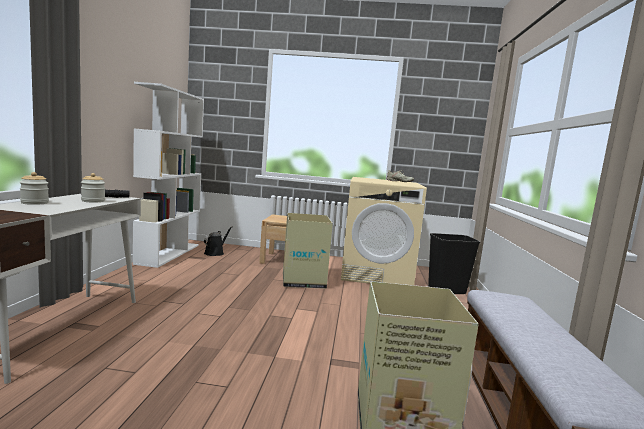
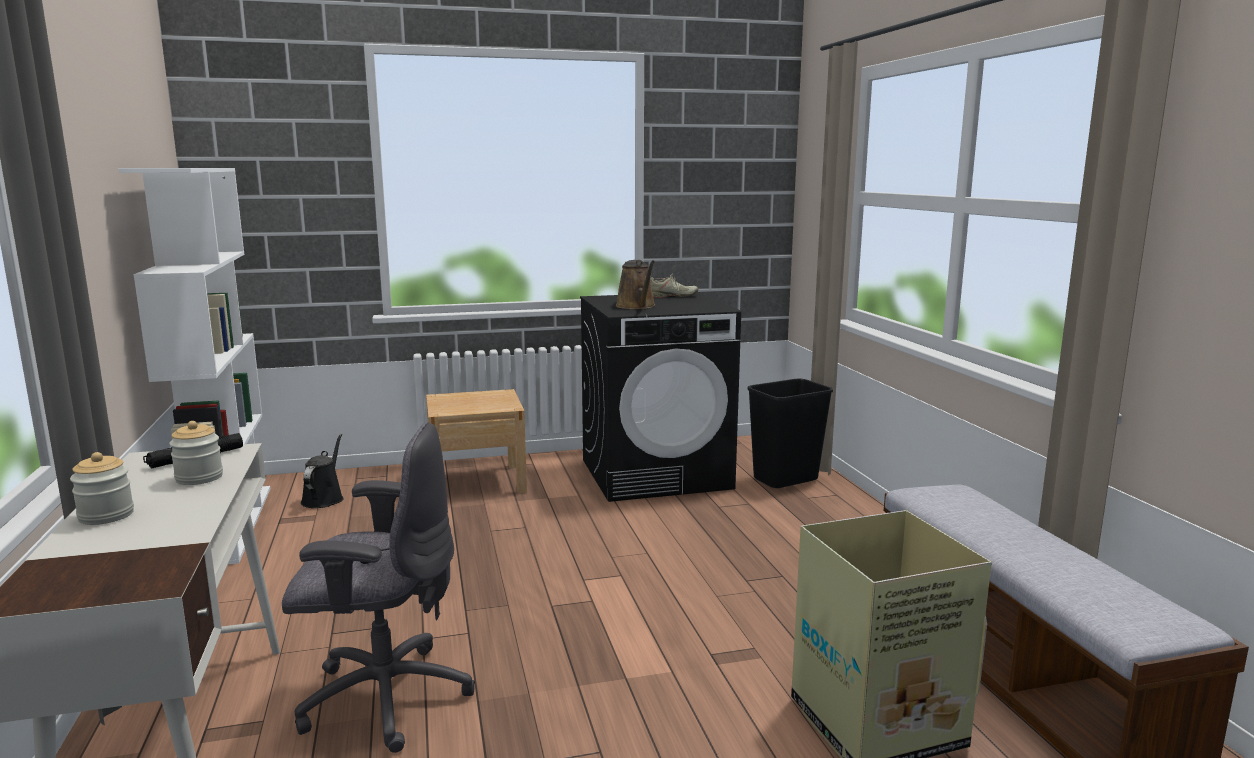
camera: 20 degrees left, 5 degrees up
(155, 331) = (383, 697): none -> grey office chair
(303, 280) = (547, 519): cardboard box -> none
(373, 180) = (637, 306): none -> brown watering can
(376, 274) = (656, 474): beige washing machine -> black washing machine

